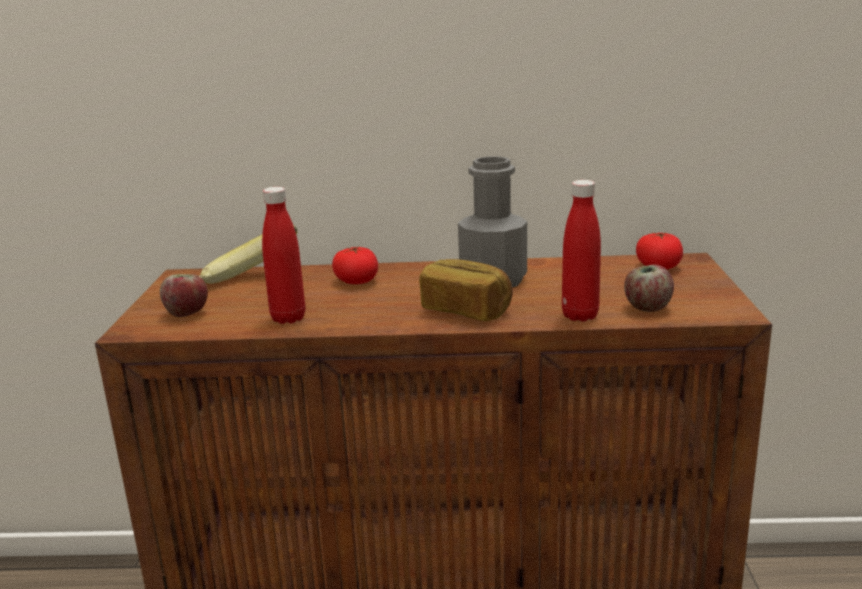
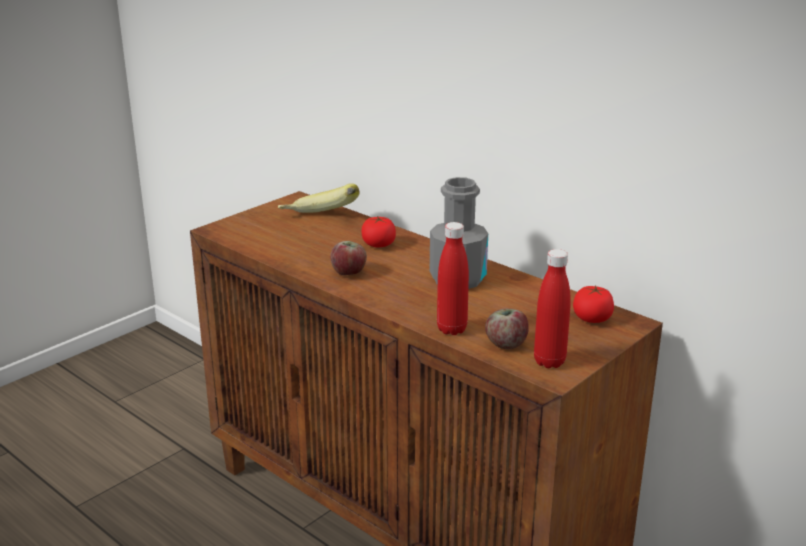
camera: 40 degrees right, 5 degrees up
(187, 313) = (256, 229): apple -> apple (349, 273)
(288, 318) = (296, 255): red bottle -> red bottle (549, 361)
(466, 310) = (396, 294): bread -> none

